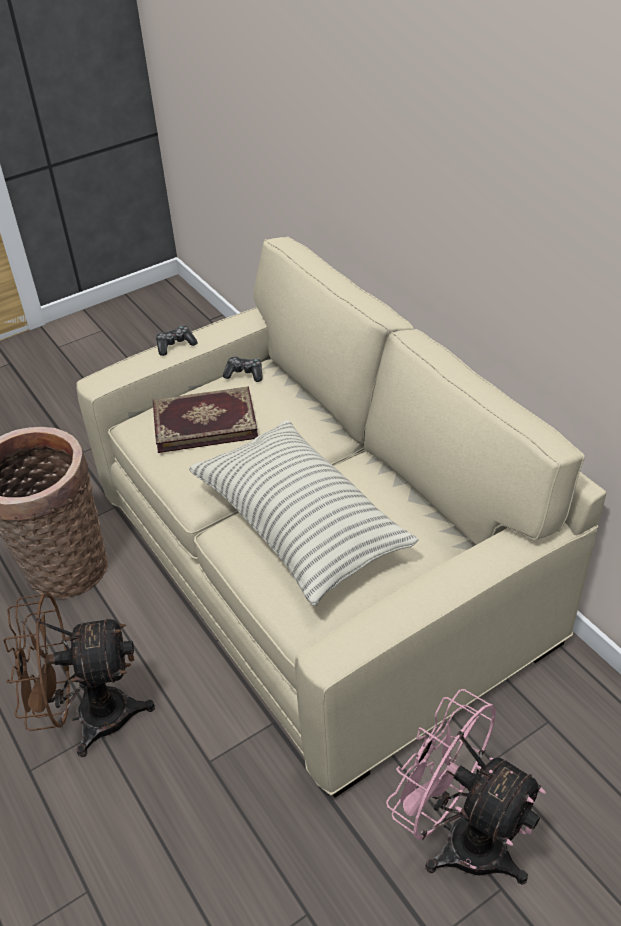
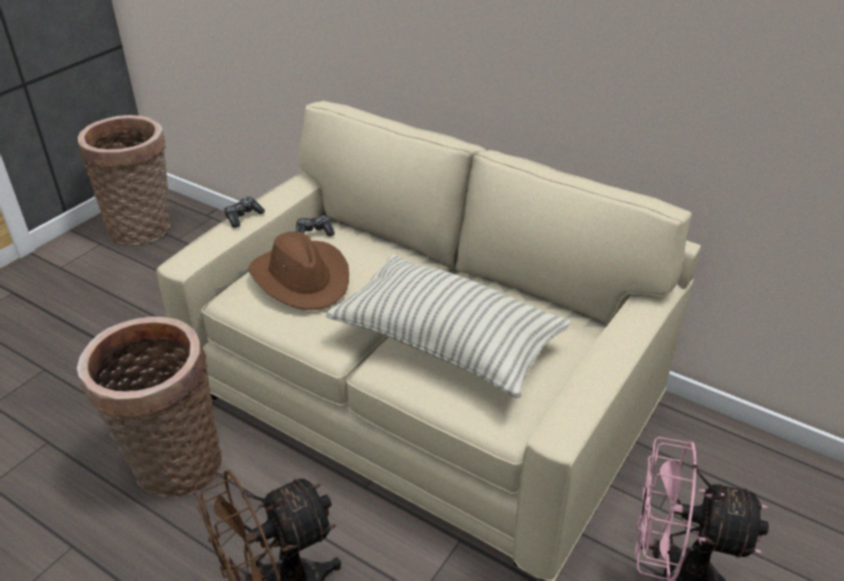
camera: 25 degrees left, 5 degrees down
(147, 322) = (144, 229): none -> basket
(205, 421) = (302, 278): book -> brown hat

